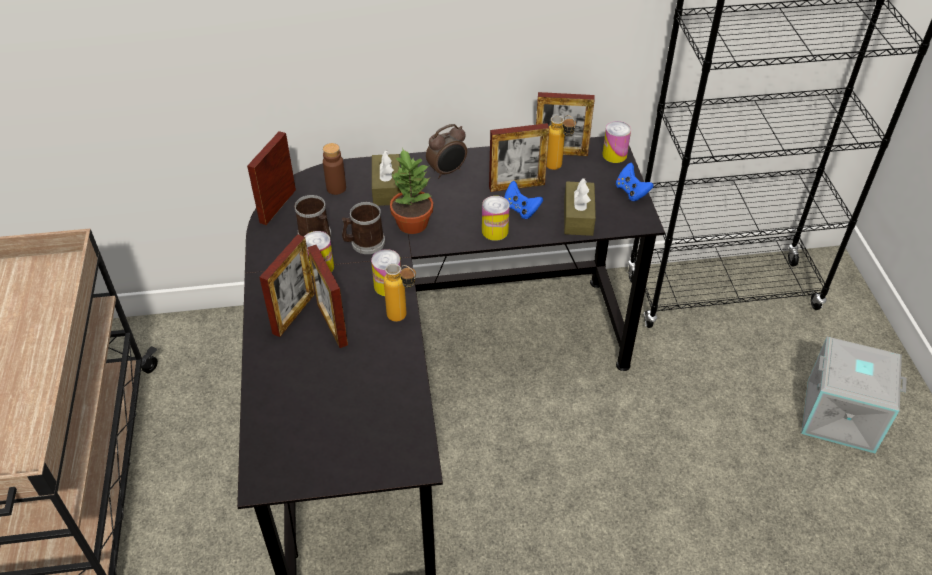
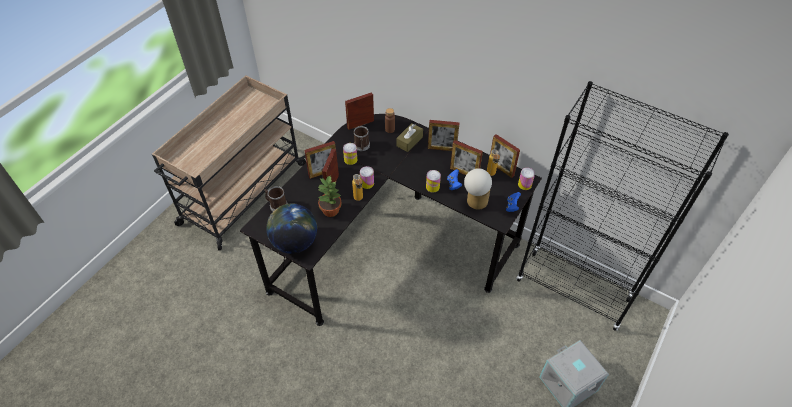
camera: 40 degrees right, 5 degrees up
(364, 243) = (376, 160): mug -> mug (276, 205)
(367, 455) = (295, 242): none -> globe
(411, 223) = (403, 162): potted plant -> potted plant (330, 210)
(447, 171) = (442, 148): alarm clock -> picture frame
(578, 217) = (475, 203): brown tissue box -> table lamp

